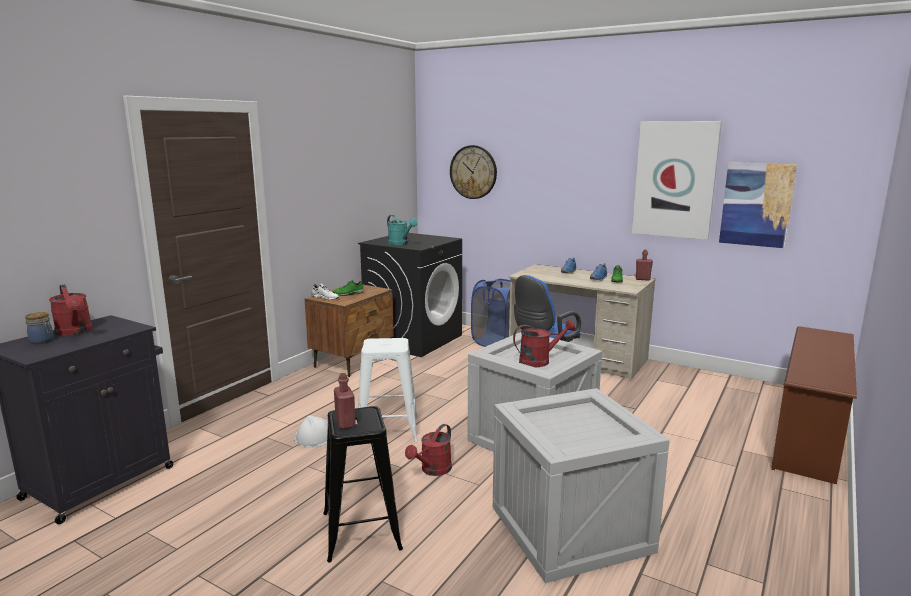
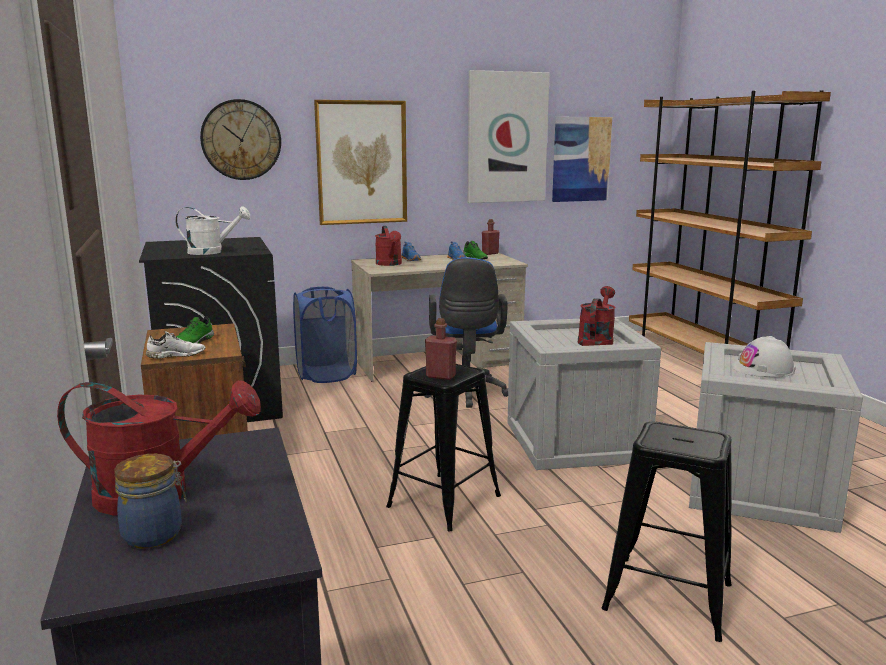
camera: 50 degrees left, 0 degrees up
(313, 438) = (388, 555): white hard hat -> white hard hat (763, 369)
(345, 423) = (688, 446): red bottle -> red bottle (440, 376)
(388, 430) = (444, 501): white stool -> black stool
(400, 244) = (212, 252): turquoise watering can -> white watering can
(433, 470) = (578, 510): red watering can -> red watering can (390, 264)
(549, 193) = (361, 162): none -> picture
(809, 437) = (701, 361): brown shoe rack -> brown bookcase

